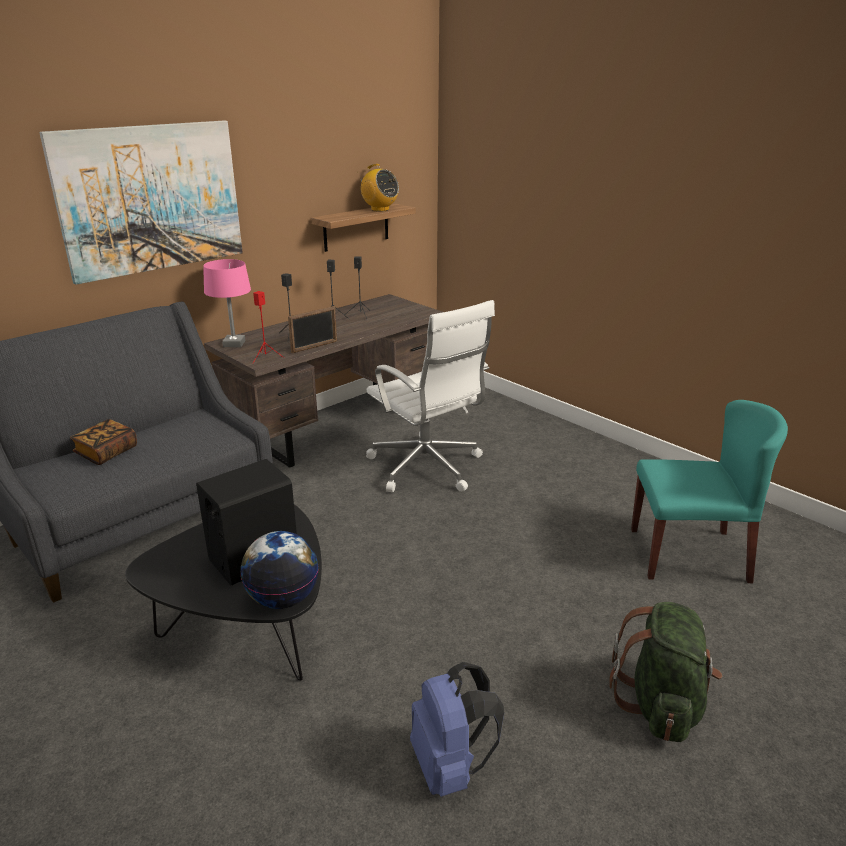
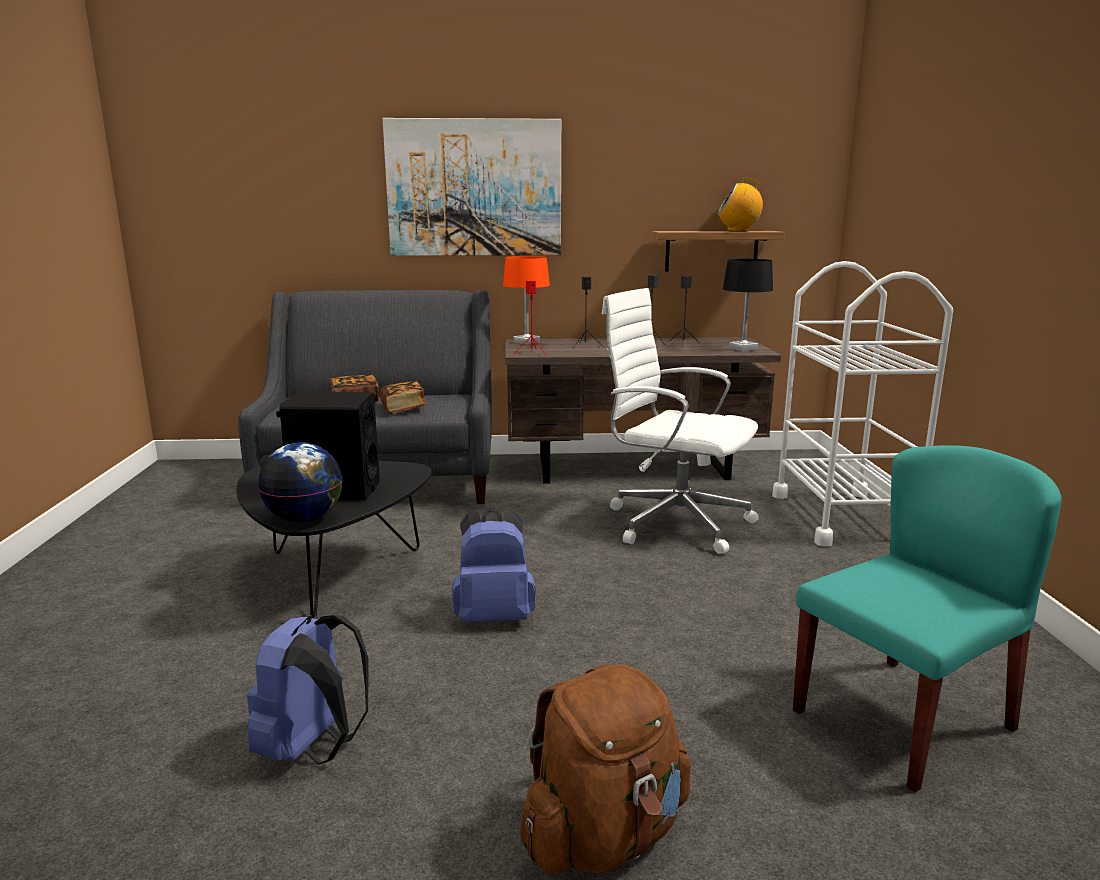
camera: 40 degrees right, 10 degrees down
(176, 447) = (403, 409): none -> book
(234, 344) = (527, 343): pink table lamp -> orange table lamp
(314, 347) = (588, 354): picture frame -> none
(379, 209) = (738, 231): radio -> radio turned 105 degrees clockwise
(412, 311) = (743, 349): none -> black table lamp
(419, 602) = (494, 616): none -> blue backpack
(427, 468) = (674, 522): white office chair -> white office chair turned 120 degrees clockwise
(516, 424) = (842, 517): none -> white cart
(661, 704) = (605, 835): green backpack -> brown backpack
(689, 554) = (903, 718): turquoise chair -> turquoise chair turned 75 degrees counterclockwise

